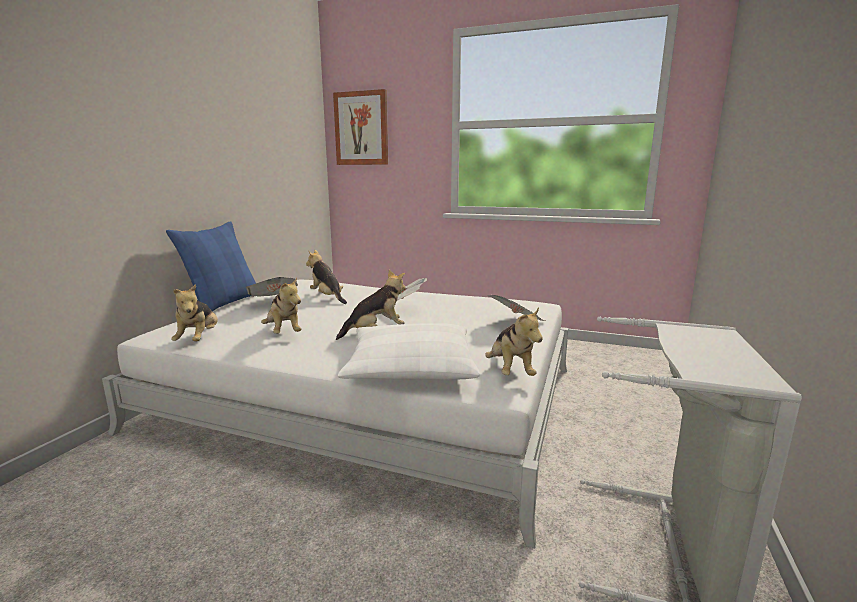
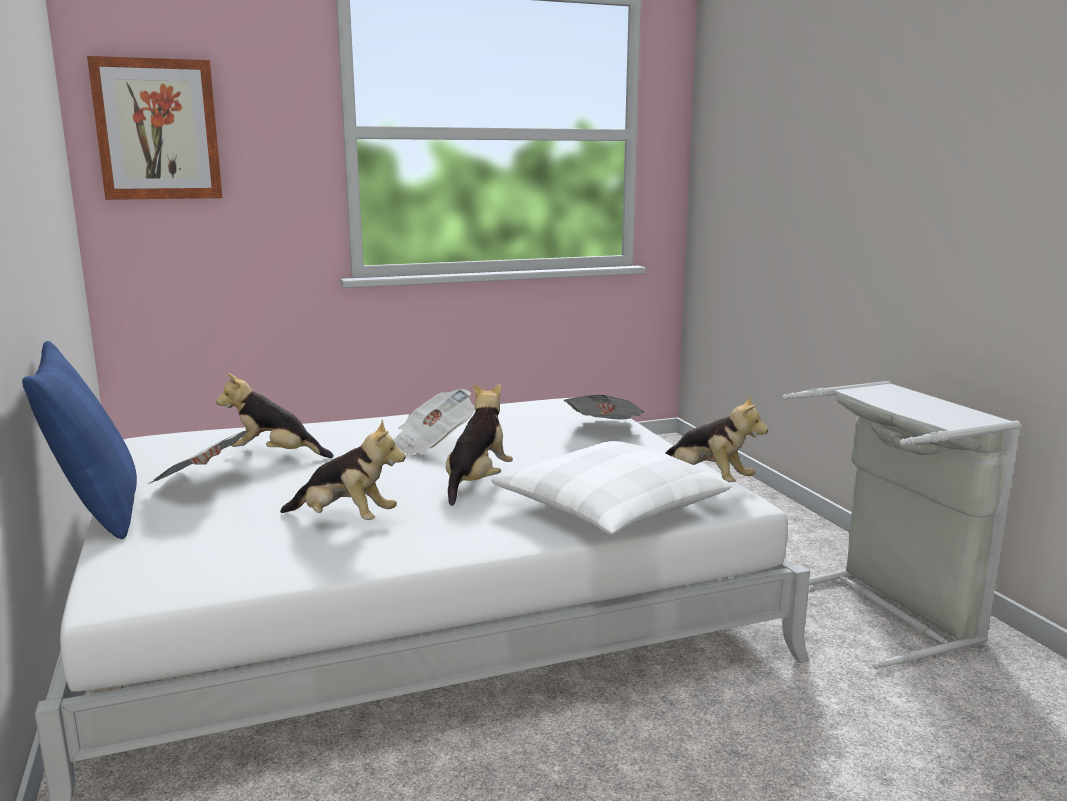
camera: 40 degrees left, 0 degrees up
(199, 339) = (229, 570): plush toy -> none

